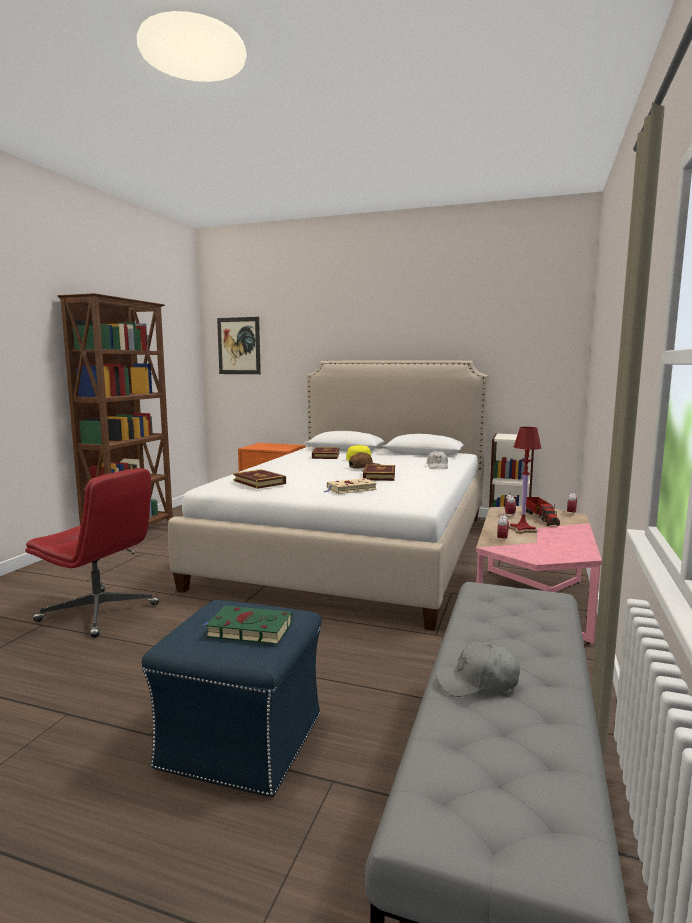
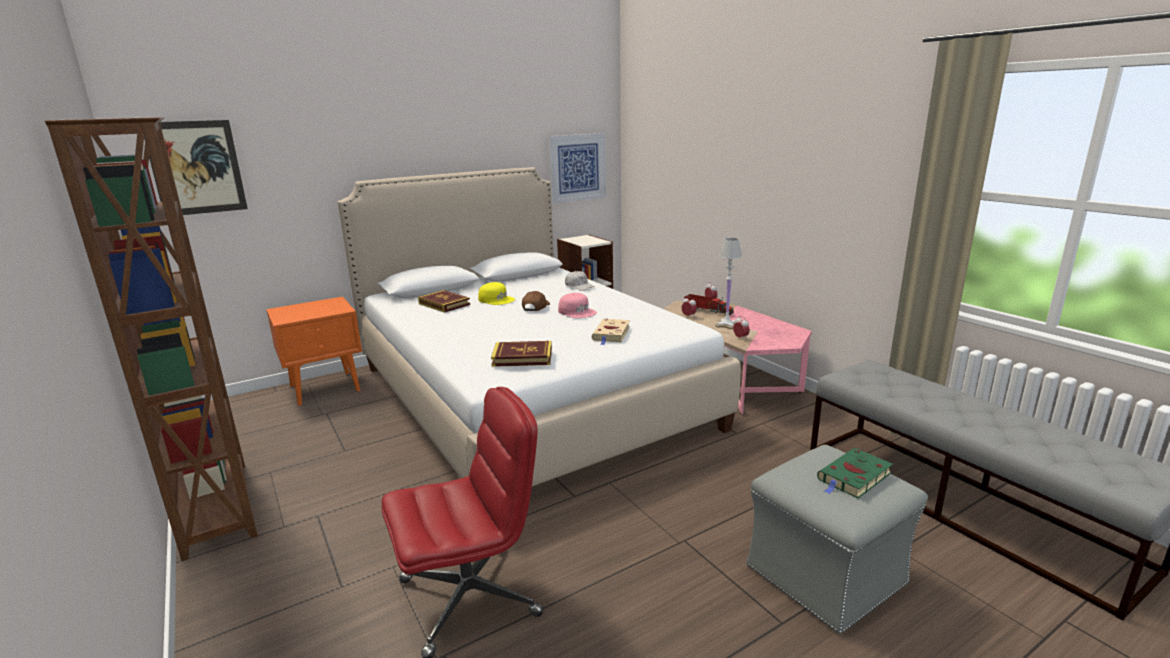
camera: 50 degrees left, 10 degrees up
(243, 741) = (826, 574): blue ottoman -> grey ottoman
(379, 476) = (577, 312): book -> pink cap
(478, 682) = (987, 428): grey cap -> none
(522, 530) = (726, 325): red table lamp -> white table lamp
(530, 366) = (577, 167): none -> picture

